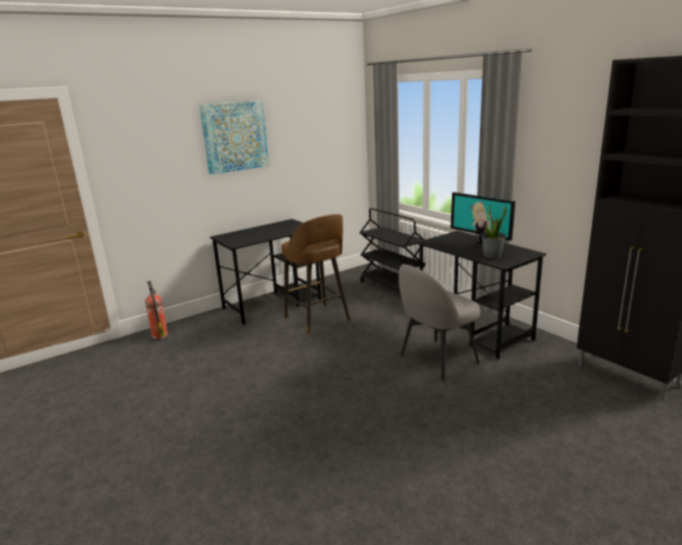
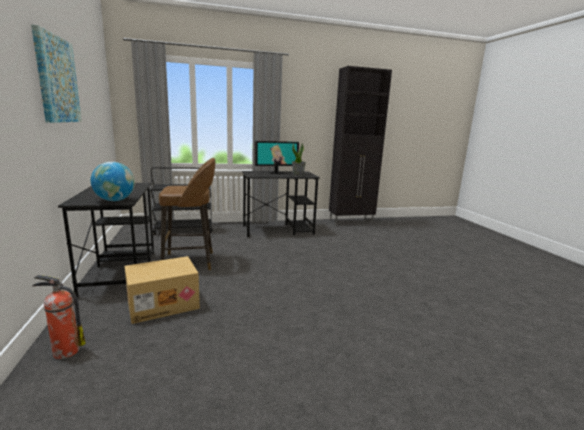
camera: 70 degrees left, 5 degrees down
(231, 339) = (163, 304): none -> cardboard box
(237, 241) = (115, 200): none -> globe
(436, 359) = (299, 245): grey chair -> none

